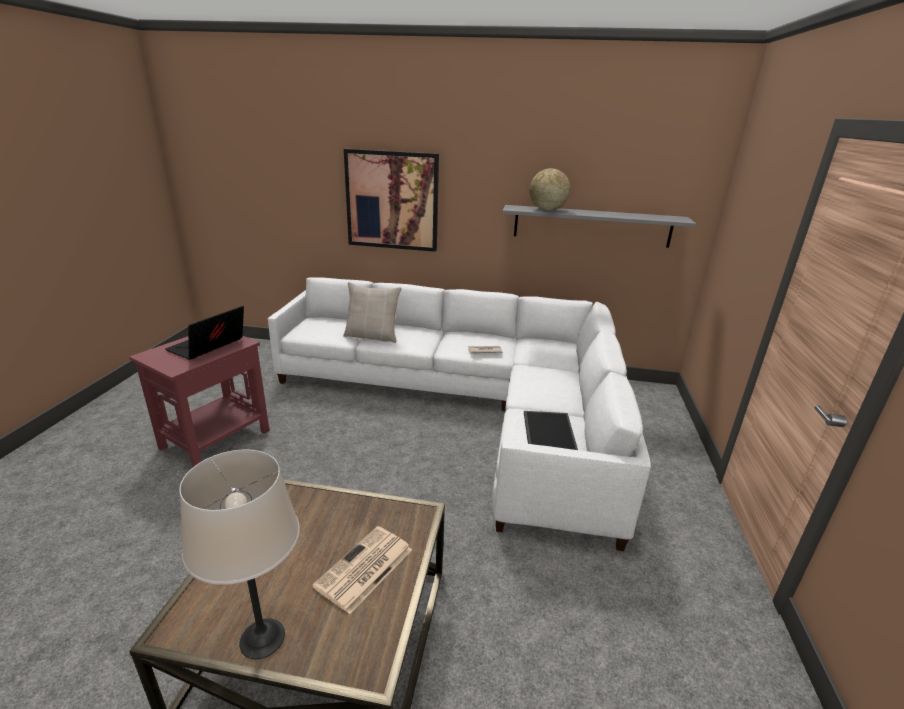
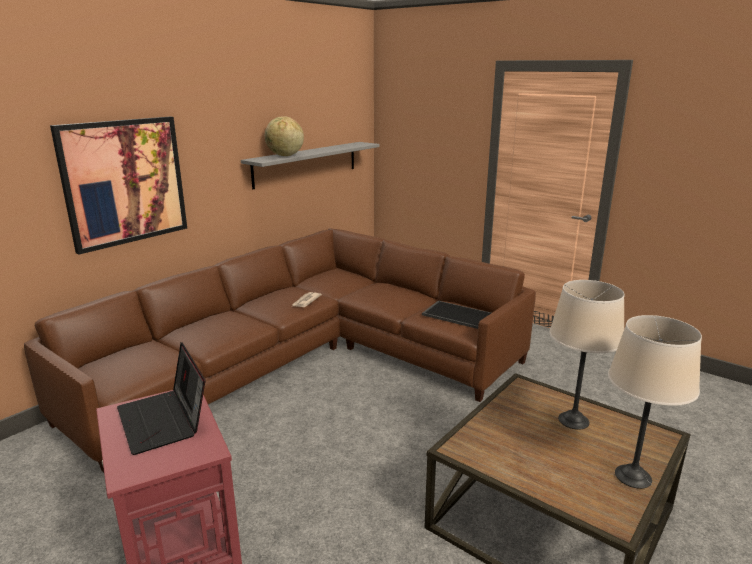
camera: 60 degrees left, 5 degrees down
(364, 569) = (573, 420): newspaper -> beige table lamp
(372, 336) = (196, 343): beige pillow -> none
(472, 405) = (309, 360): white sofa -> brown sofa

